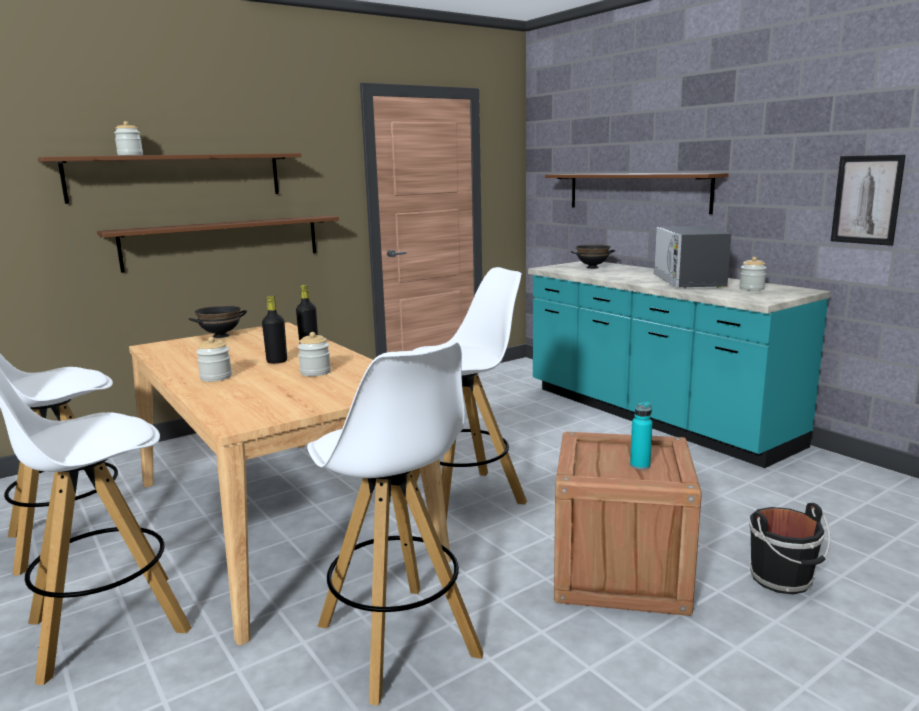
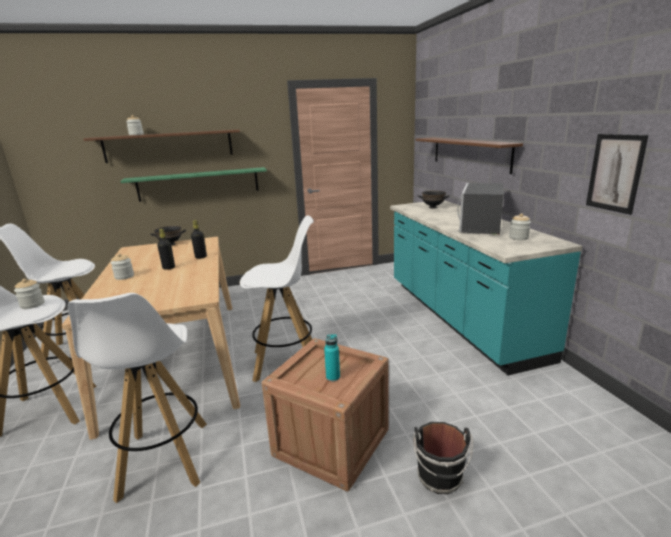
camera: 20 degrees right, 5 degrees up
(223, 242) = (199, 184): brown shelf -> green shelf
(315, 372) = (175, 279): jar -> jar (32, 305)

